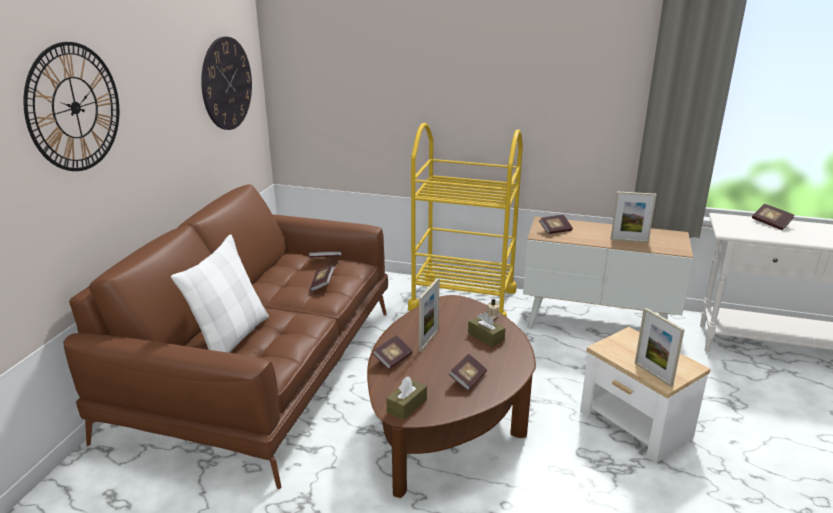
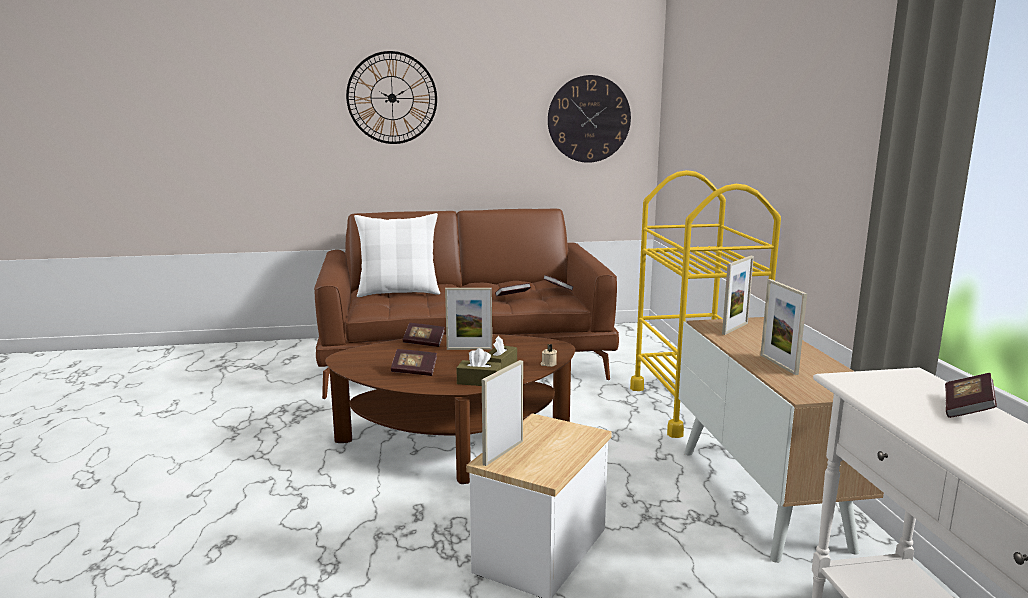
camera: 65 degrees right, 10 degrees down
(407, 406) = (355, 358): brown tissue box -> brown tissue box (479, 381)
(555, 230) = (735, 328): book -> picture frame

